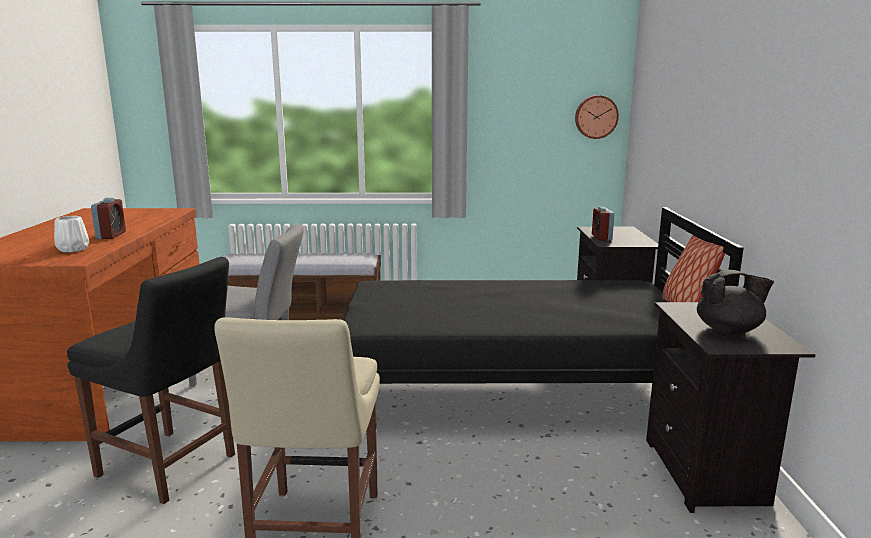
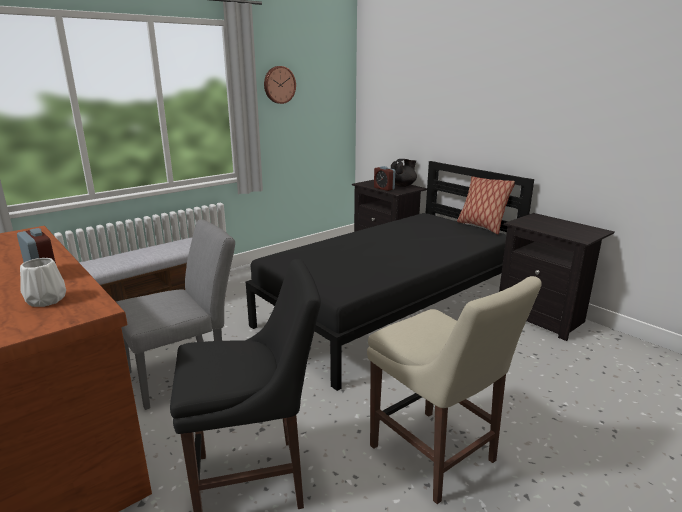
camera: 40 degrees left, 5 degrees up
(596, 117) = (337, 99): wall clock -> wall clock (279, 85)
(729, 330) = (565, 229): black teapot -> black teapot (402, 185)

